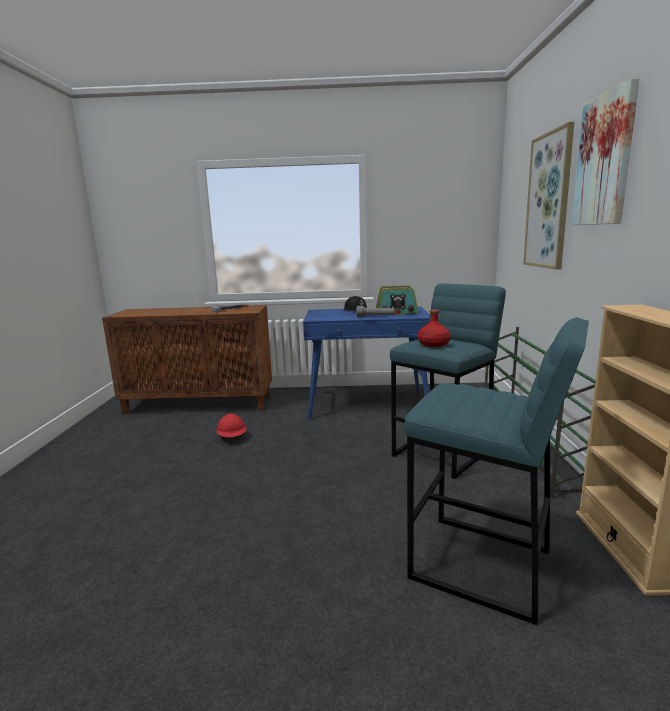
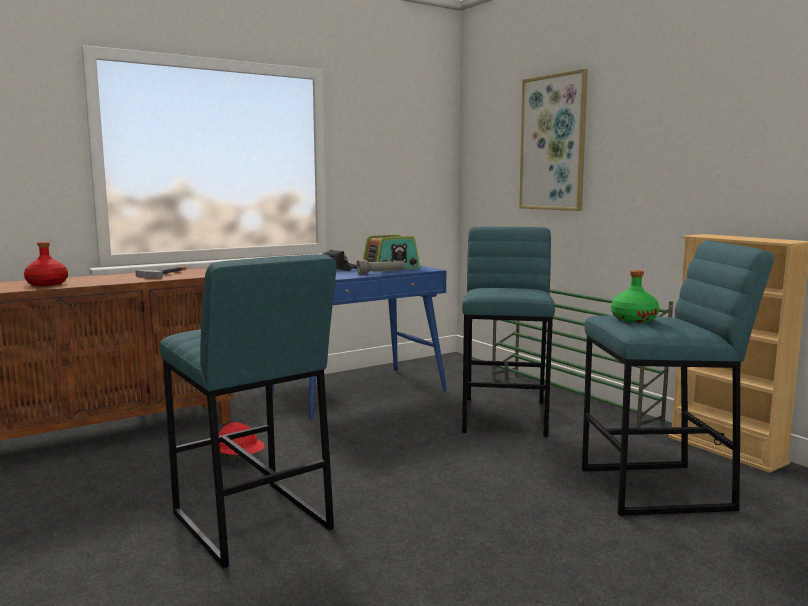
camera: 35 degrees left, 5 degrees down
(177, 486) = (253, 522): none -> turquoise stool
(434, 344) = (508, 291): red bottle -> red bottle (47, 284)
(456, 394) = (633, 319): none -> green bottle
(605, 160) = (635, 109): picture -> none

